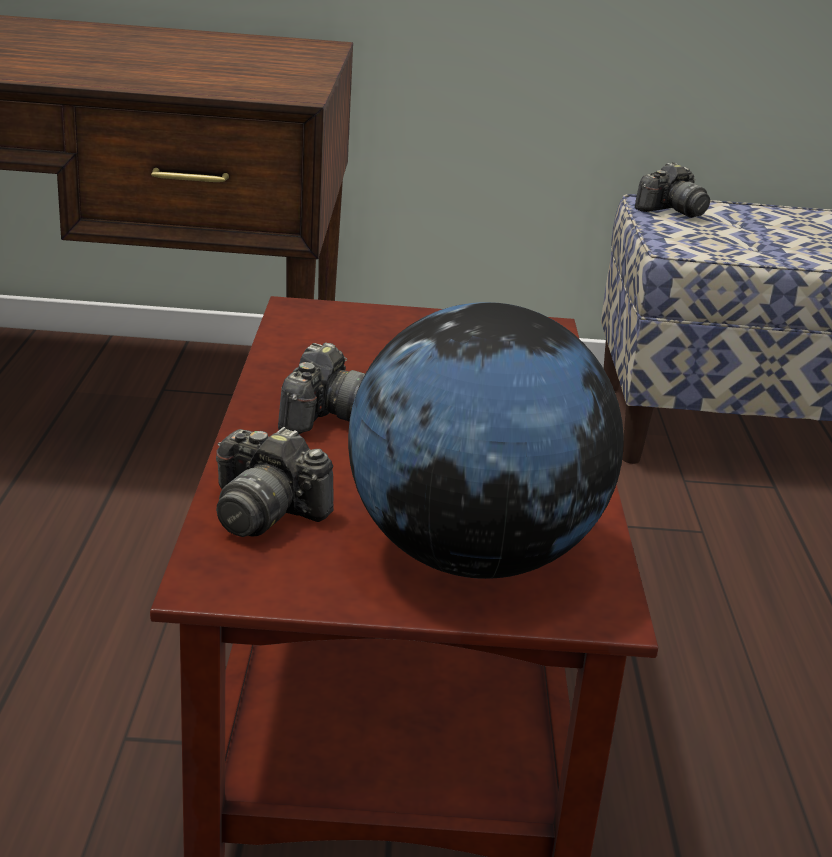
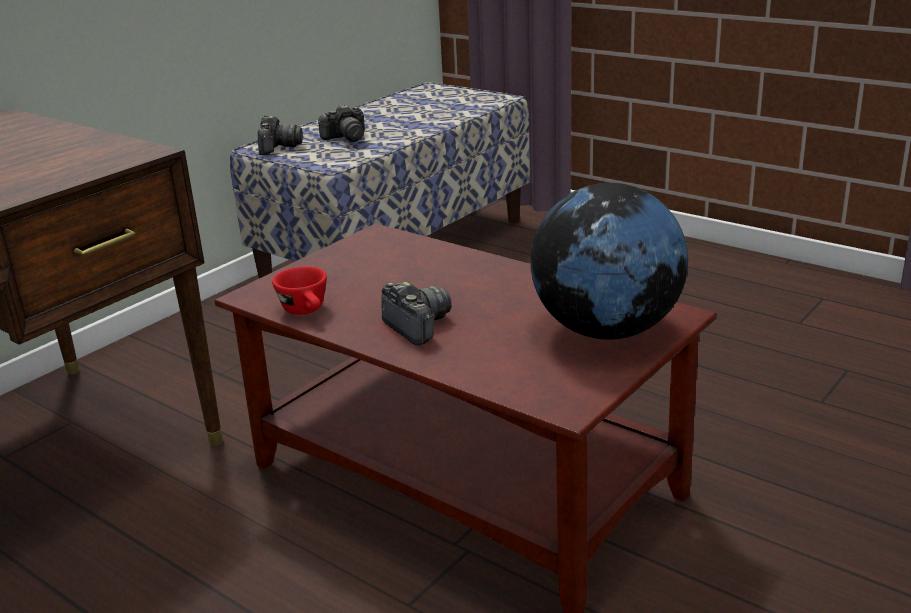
camera: 50 degrees left, 0 degrees up
(265, 512) = (508, 374): camera -> camera (346, 138)
(296, 346) = (307, 311): none -> red cup

